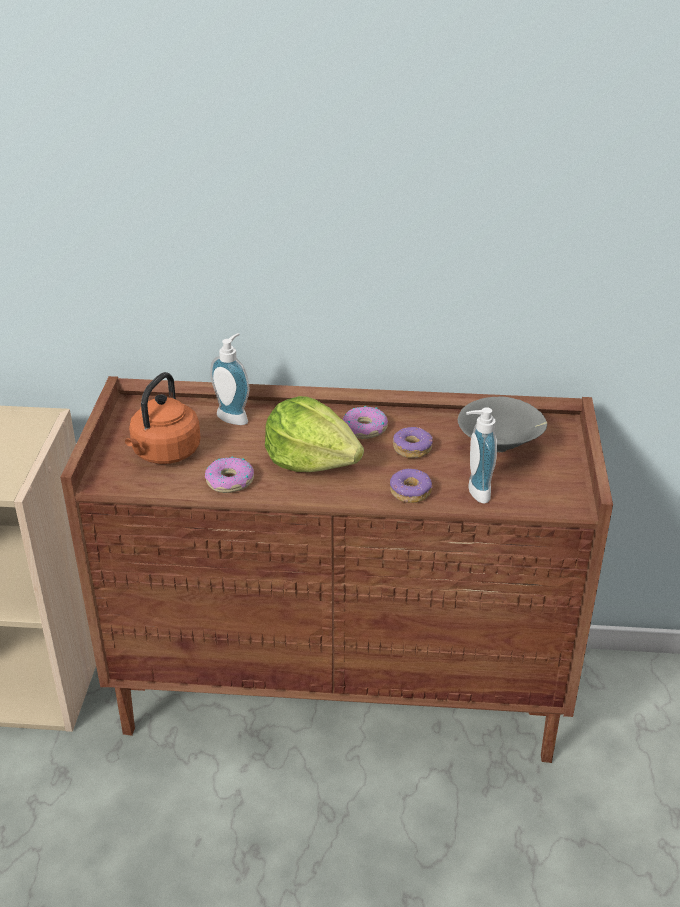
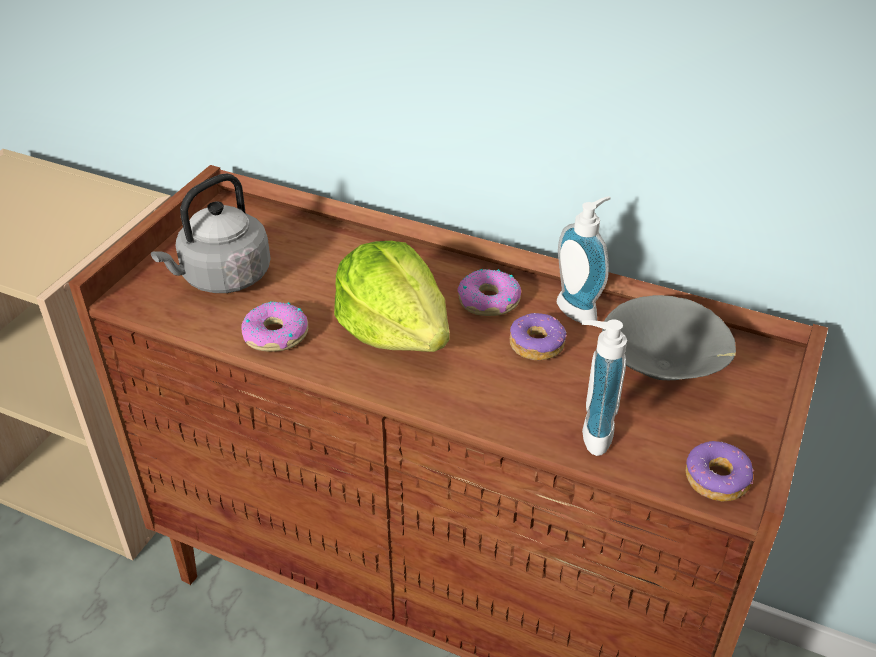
camera: 20 degrees right, 5 degrees up
(164, 453) = (222, 278): orange kettle -> grey kettle
(235, 416) = (336, 247): soap dispenser -> soap dispenser (581, 309)
(410, 492) = (500, 410): donut -> donut (717, 479)

